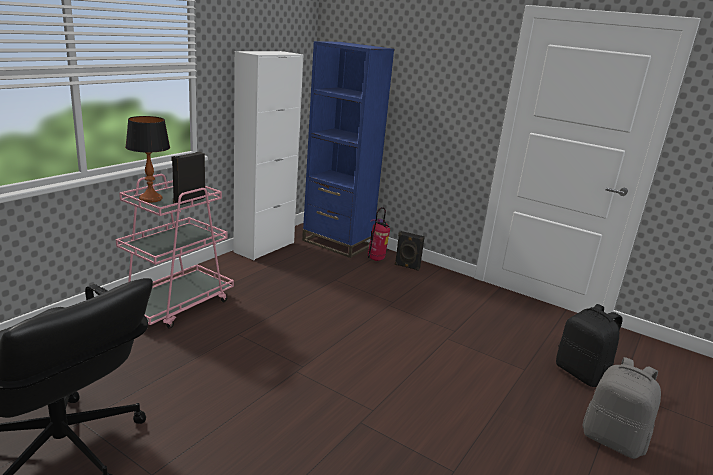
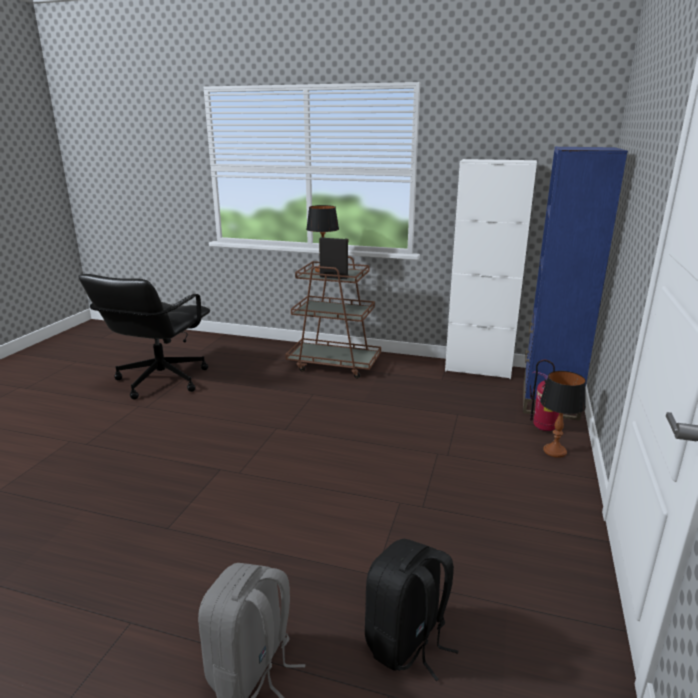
camera: 75 degrees right, 0 degrees up
(176, 305) = (334, 364): pink cart -> brown cart
(407, 267) = (555, 451): black speaker -> table lamp

